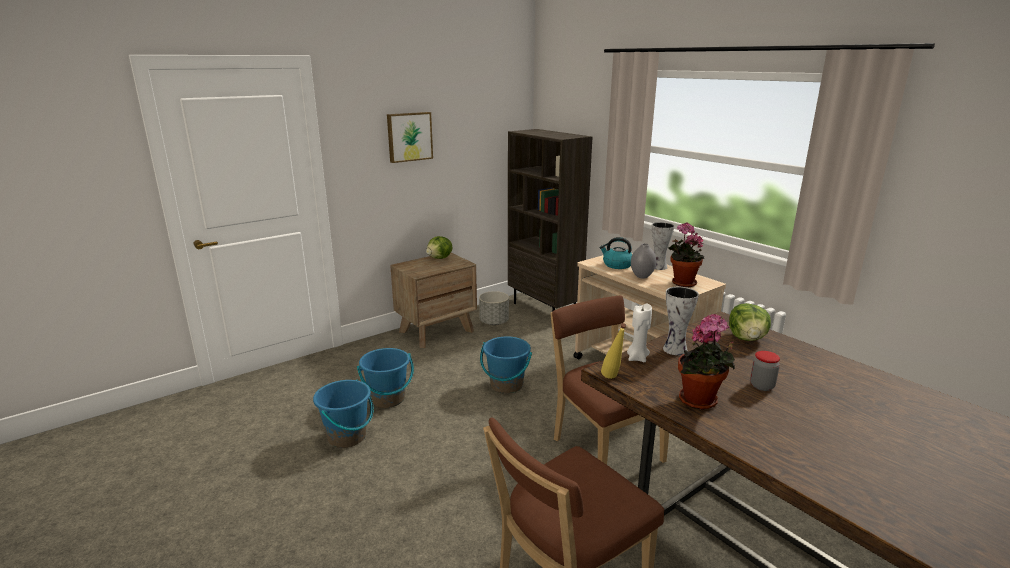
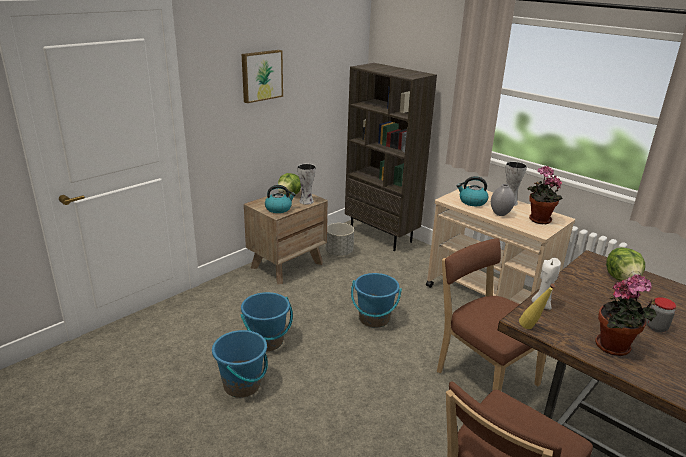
camera: 10 degrees left, 5 degrees up
(422, 270) = (279, 209): none -> kettle
(675, 350) = (569, 294): vase -> vase (306, 201)

